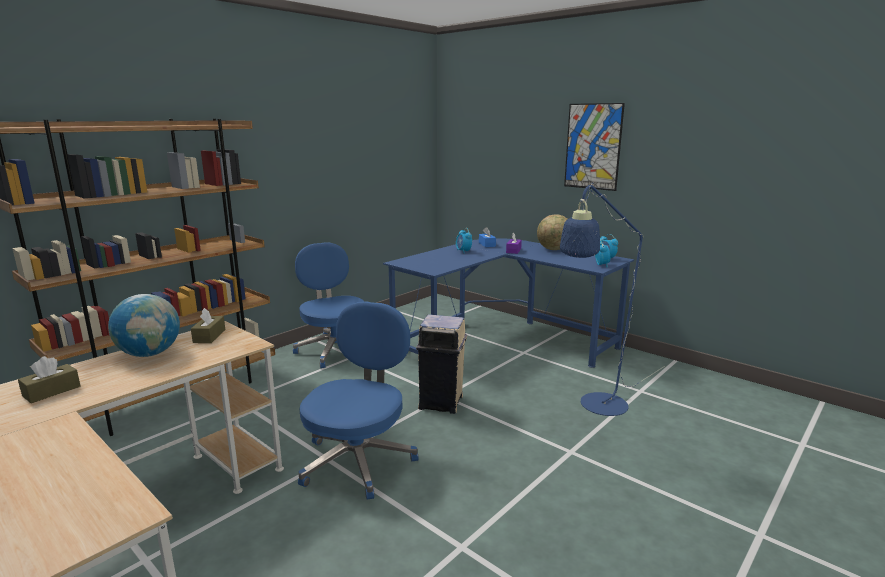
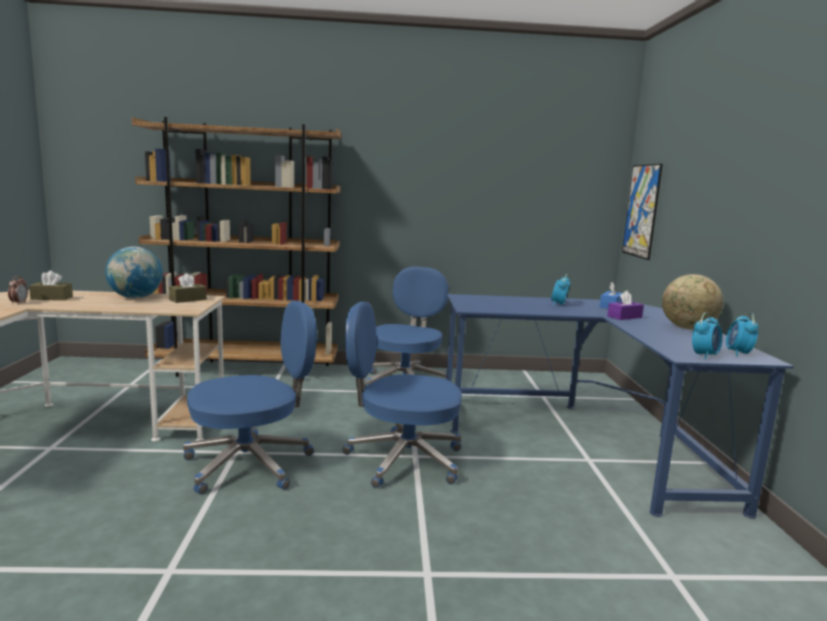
camera: 45 degrees right, 5 degrees down
(37, 412) = (19, 303): none -> alarm clock
(442, 402) = (402, 459): beige trash can -> blue office chair
(593, 146) = (771, 171): picture -> picture (641, 211)
(597, 408) = (559, 557): blue floor lamp -> none

